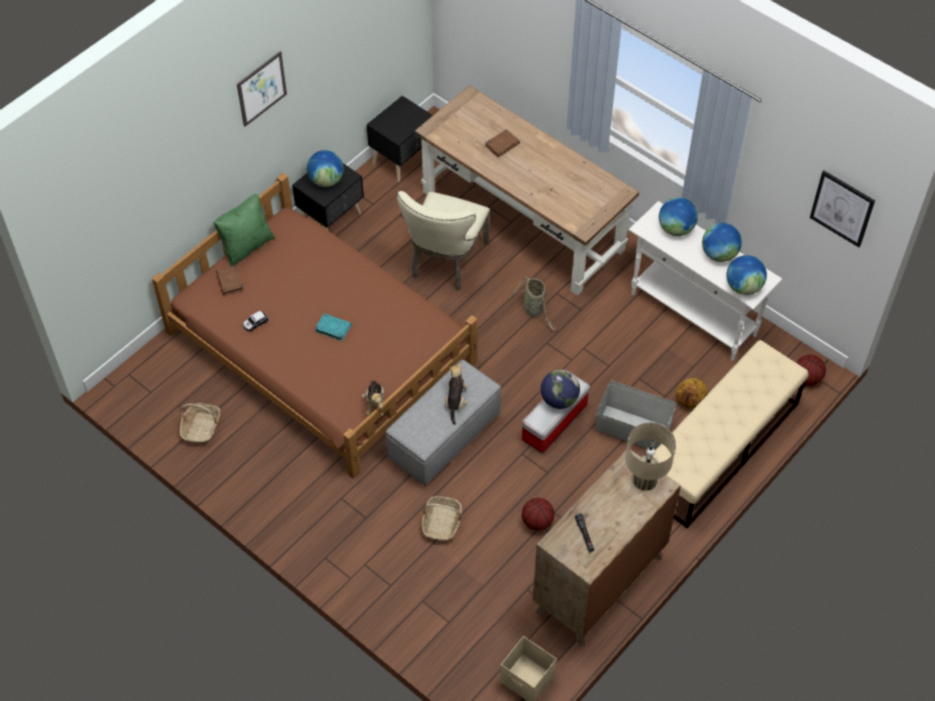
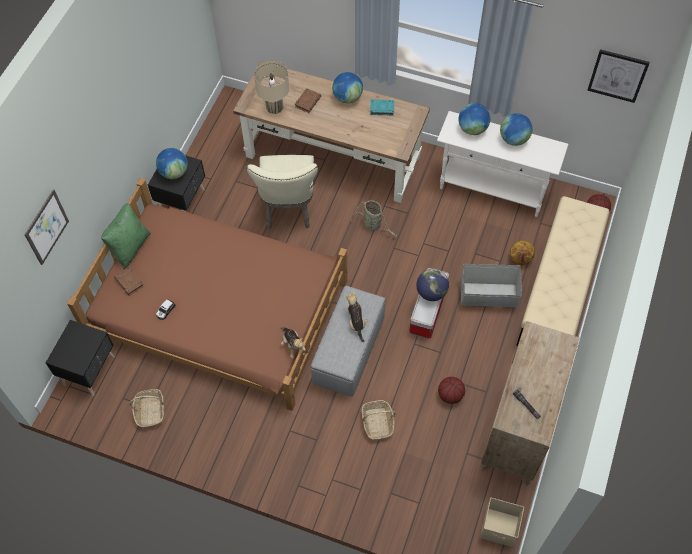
camera: 20 degrees left, 5 degrees up
(261, 88) = (110, 114): picture -> picture (46, 227)
(332, 328) = (231, 294): turquoise book -> turquoise book (381, 108)
(403, 159) = (219, 135): black nightstand -> black nightstand (90, 370)
(645, 480) = (551, 342): beige table lamp -> beige table lamp (274, 107)
(743, 286) = (543, 159): globe -> globe (347, 97)

